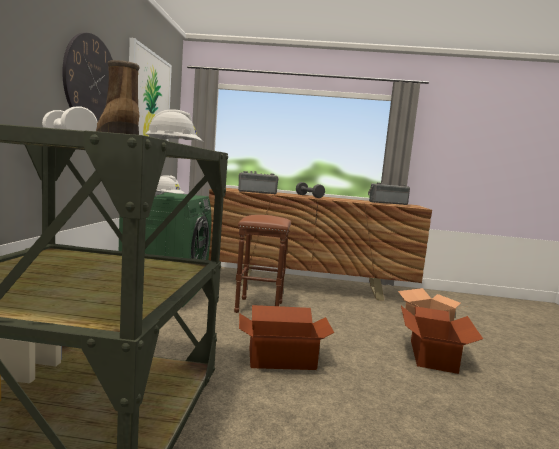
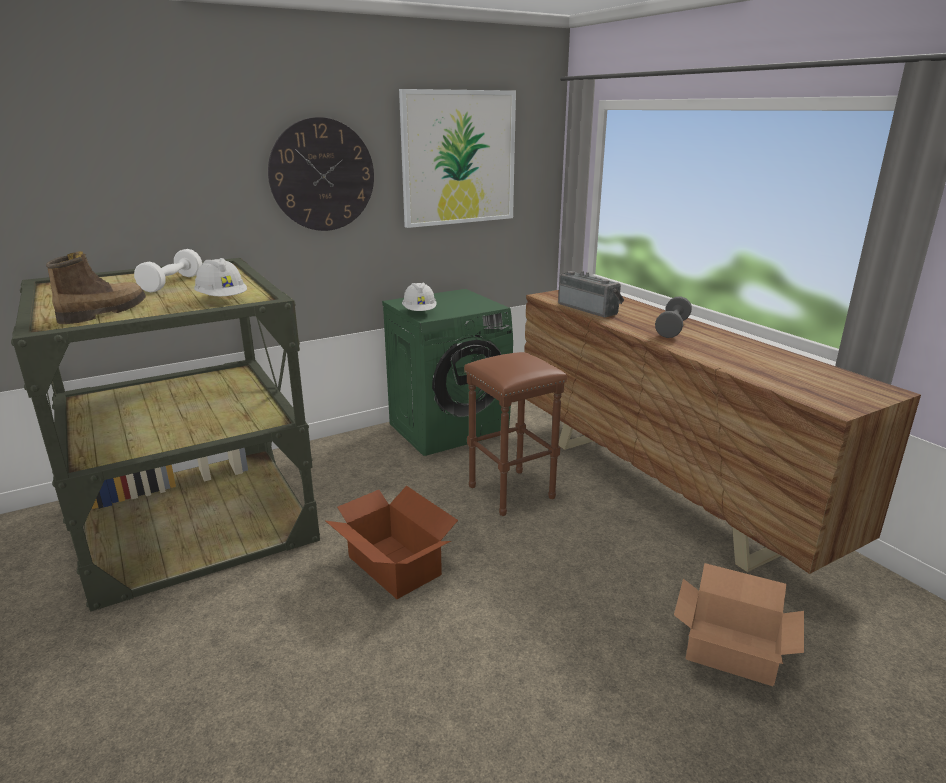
camera: 55 degrees right, 15 degrees up
(387, 203) = (813, 375): radio -> none
(433, 355) = (583, 690): cardboard box -> none

